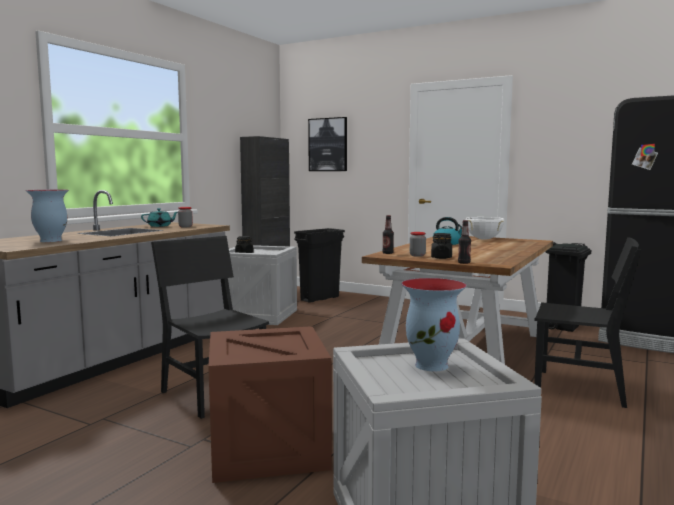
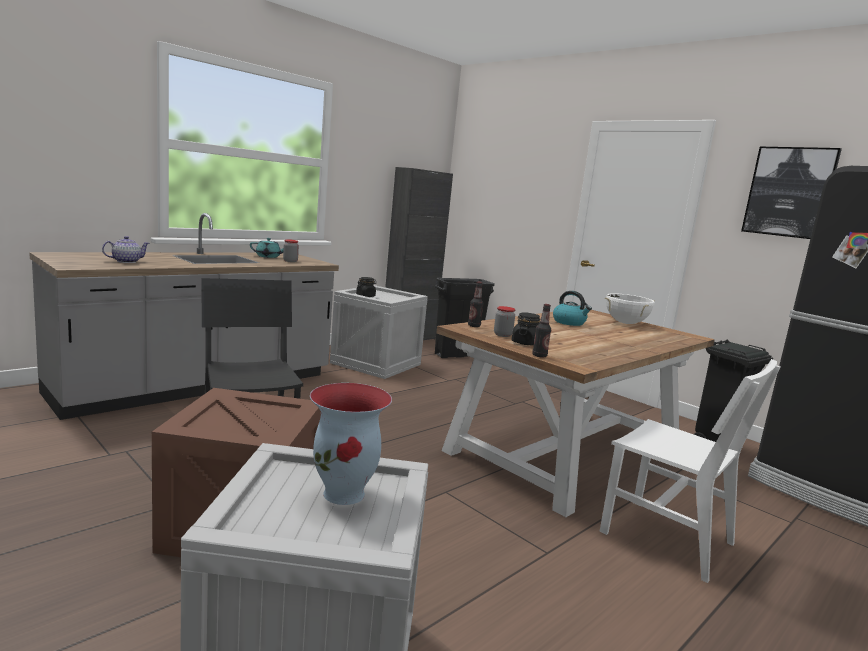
camera: 15 degrees right, 5 degrees up
(50, 241) = (126, 261): vase -> teapot
(328, 144) = (495, 184): picture -> picture (789, 192)
(580, 388) = (667, 538): black chair -> white chair

